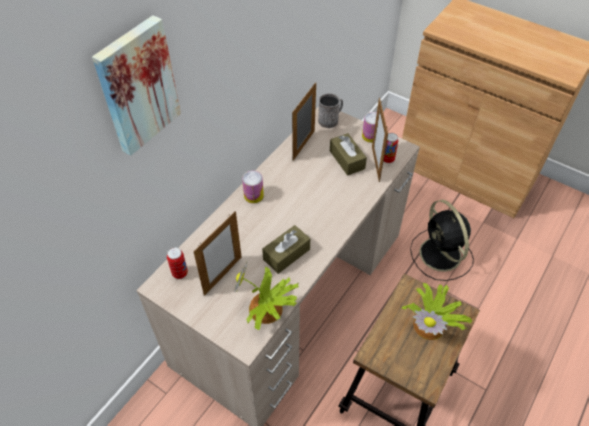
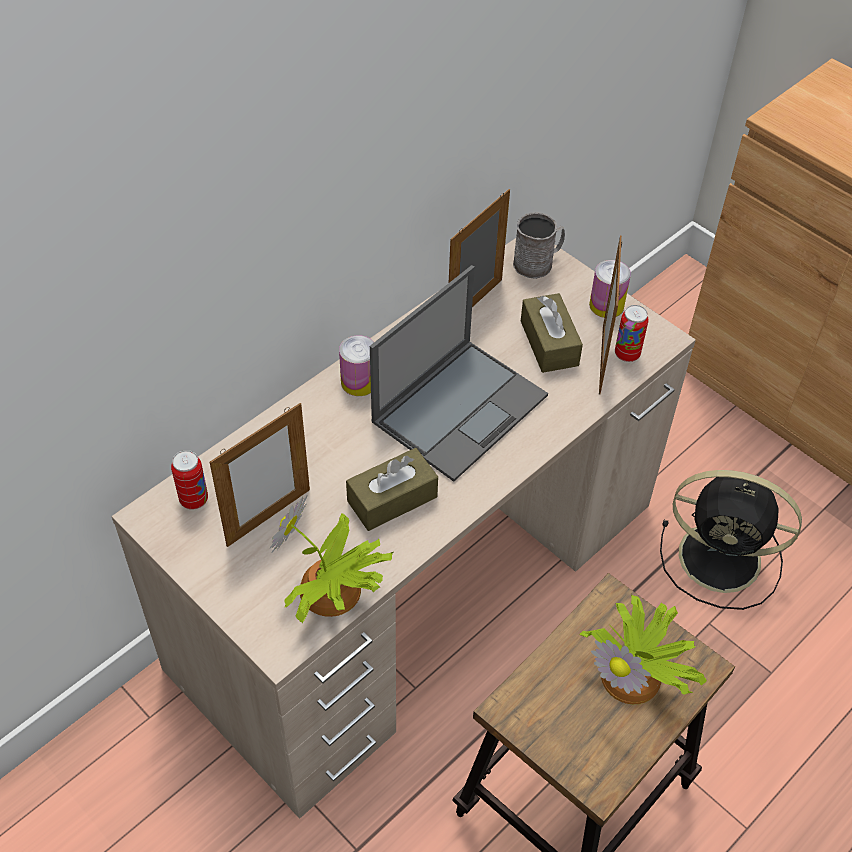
camera: 10 degrees right, 0 degrees up
(137, 86) = (147, 157): picture -> none
(310, 200) = (460, 407): none -> laptop
(441, 255) = (723, 559): black fan -> black fan turned 60 degrees counterclockwise

